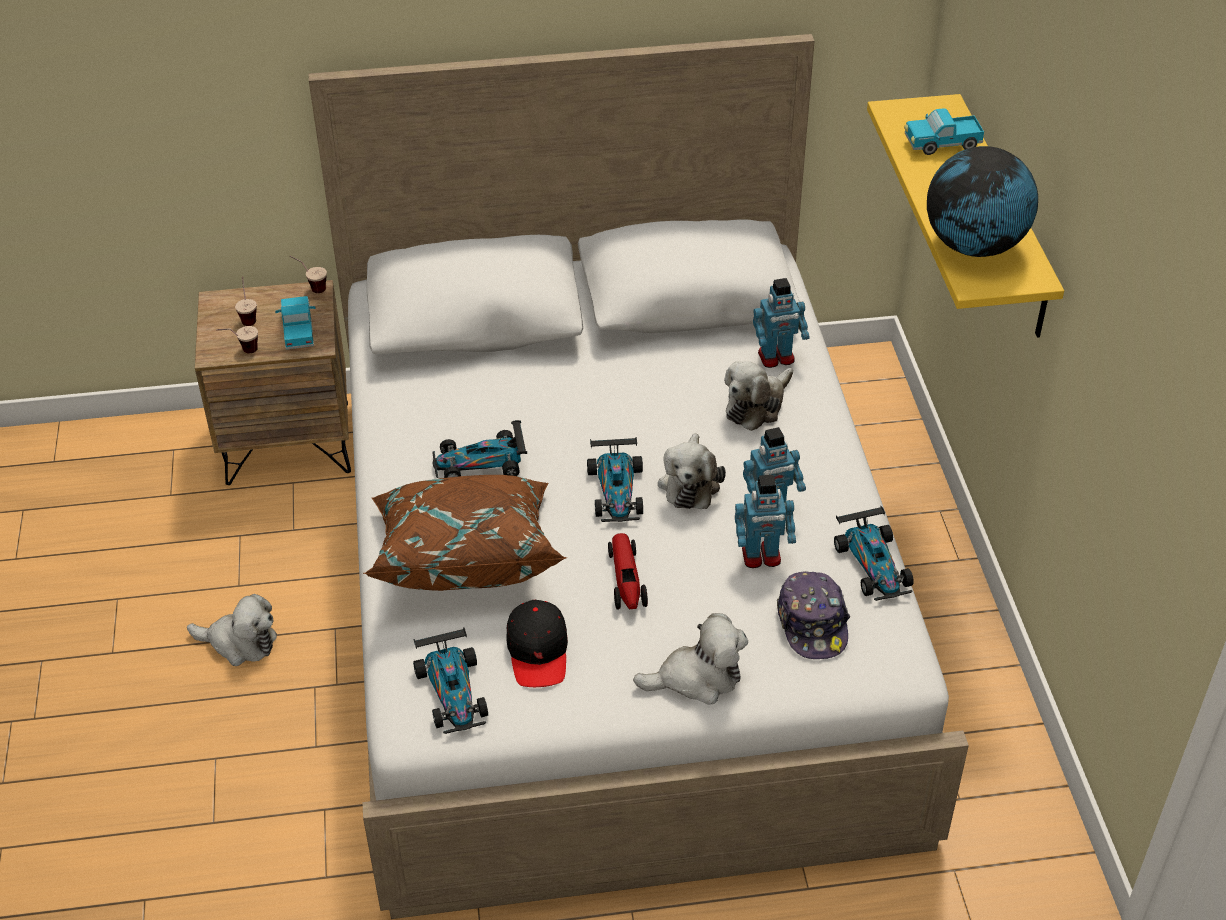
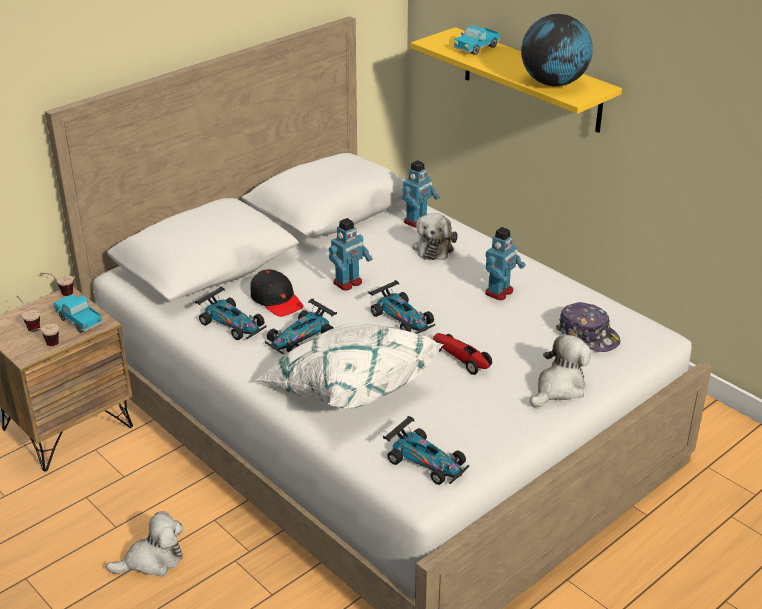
camera: 35 degrees left, 10 degrees down
(465, 555) = (348, 387): brown pillow -> white pillow
(538, 651) = (453, 417): black cap -> black cap (276, 300)
(690, 483) = (440, 297): plush toy -> none
(761, 556) = (522, 316): toy robot -> toy robot (348, 283)
(873, 564) = (585, 295): toy car -> toy car (232, 323)

